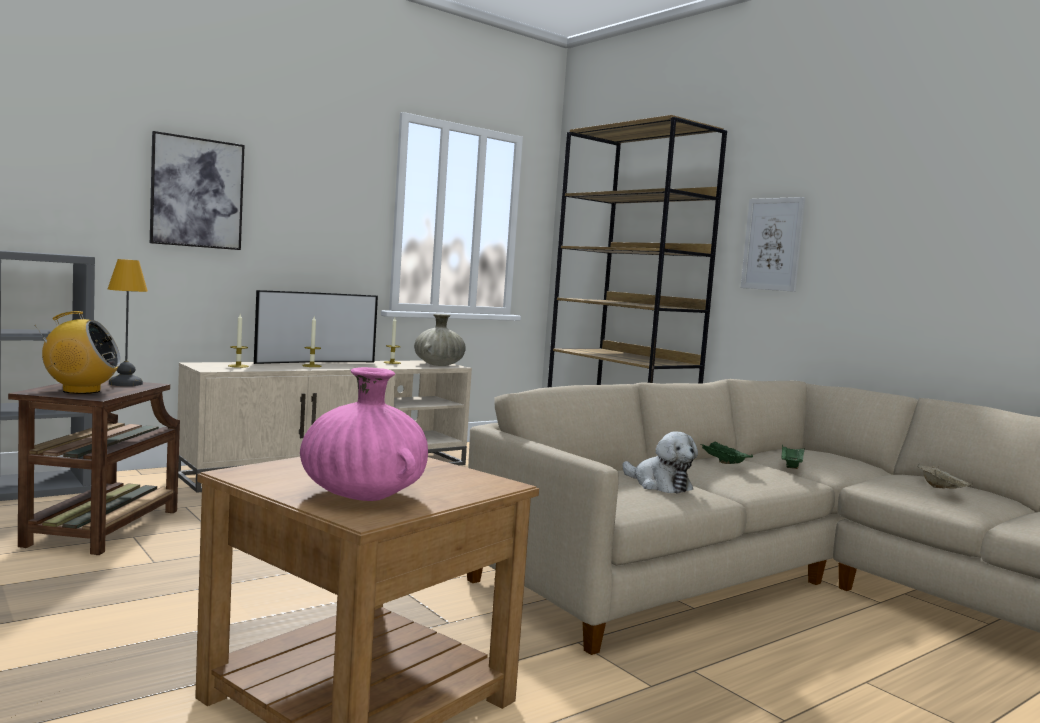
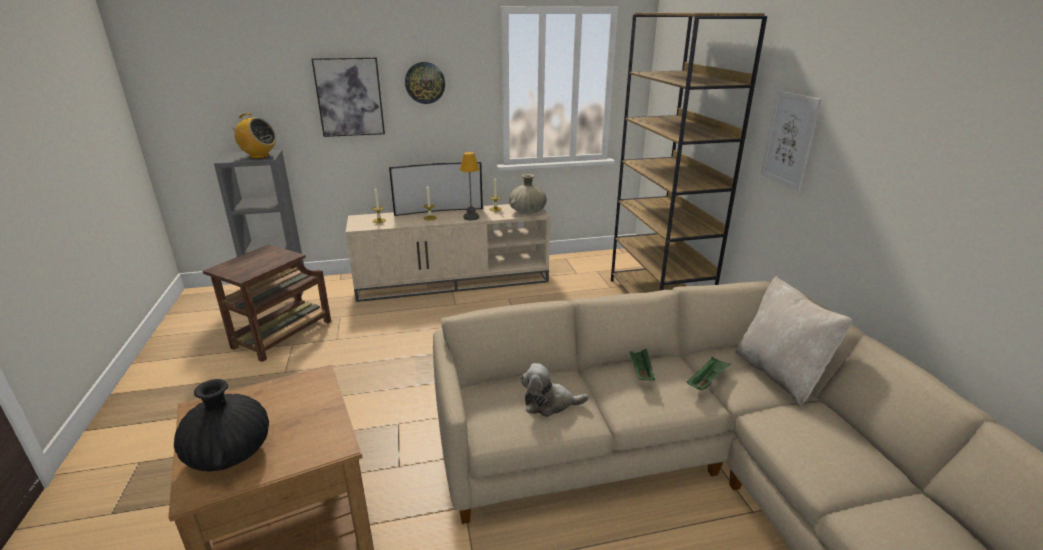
camera: 25 degrees right, 20 degrees up
(80, 391) = (242, 267): radio -> radio (259, 156)
(124, 383) = (278, 255): table lamp -> table lamp (470, 217)
(301, 188) = (425, 82): none -> wall clock
(363, 495) = (230, 454): pink vase -> black vase
(659, 485) = (549, 403): plush toy -> plush toy turned 105 degrees clockwise
(847, 460) = (779, 374): none -> beige pillow
(942, 489) = (823, 447): beige tray -> none

